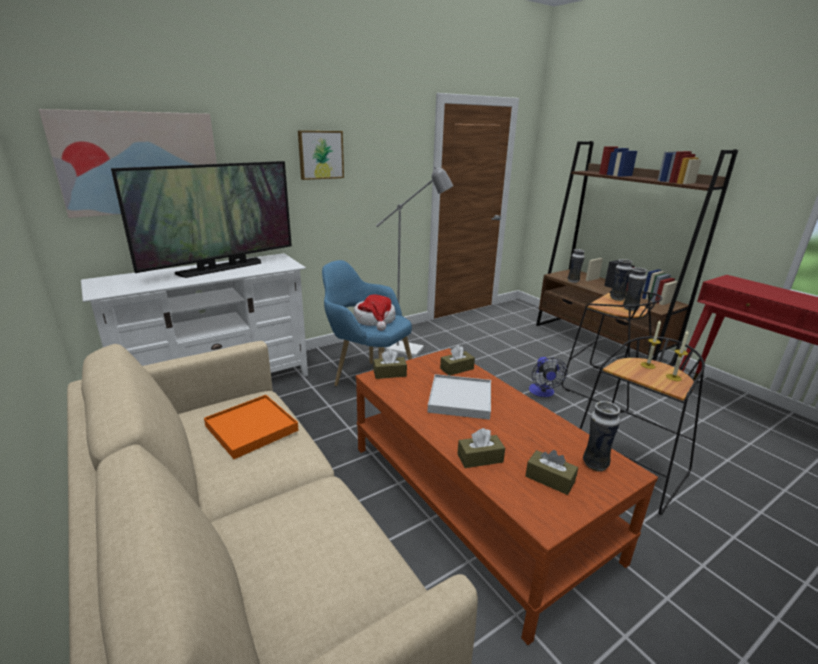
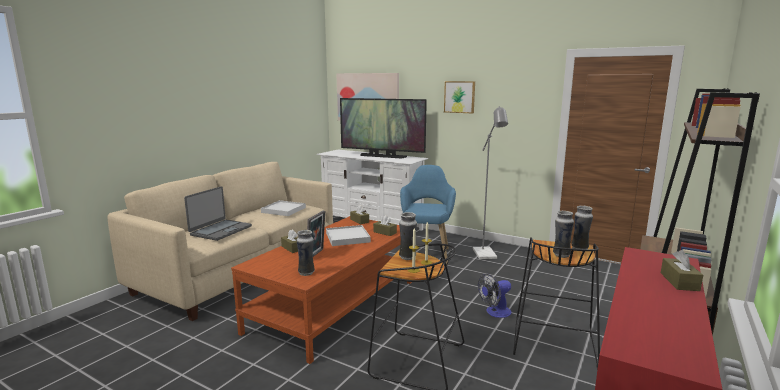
camera: 65 degrees right, 10 degrees down
(251, 428) = (284, 210): orange tray -> white tray
(314, 539) = (220, 230): none -> laptop
(375, 320) = (427, 208): hat -> none
(521, 440) = (316, 254): none -> picture frame
(550, 479) = (284, 263): brown tissue box -> brown tissue box (679, 281)
(573, 281) = (652, 247): vase -> vase (407, 257)

